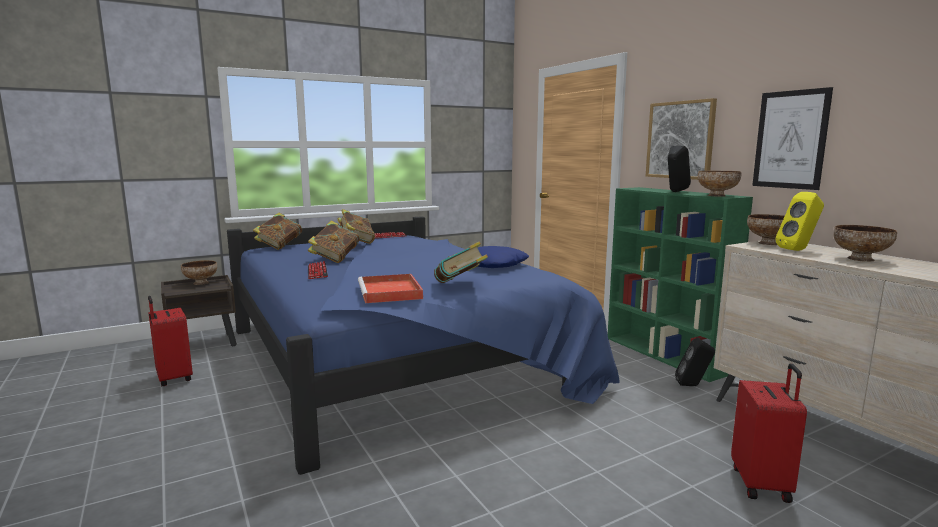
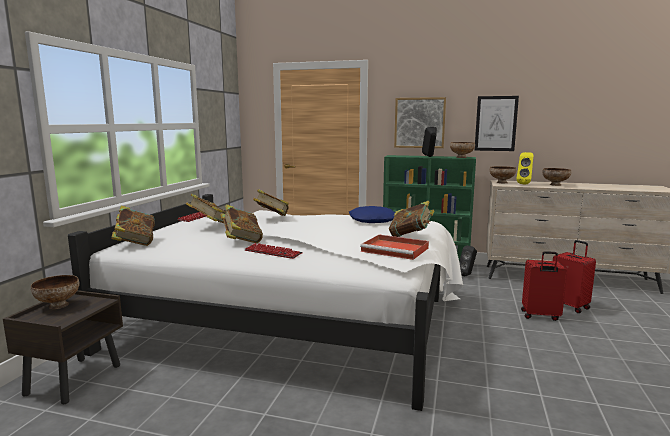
camera: 45 degrees left, 0 degrees up
(173, 378) = (131, 418): red suitcase -> red suitcase (540, 316)
(397, 360) = (297, 319): blue bed -> white bed
(421, 245) = (271, 217): none -> book

